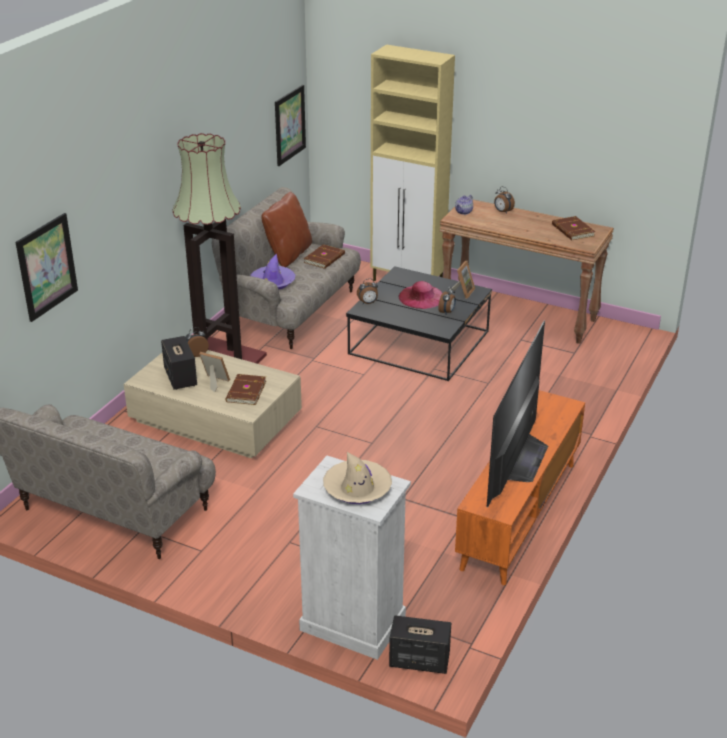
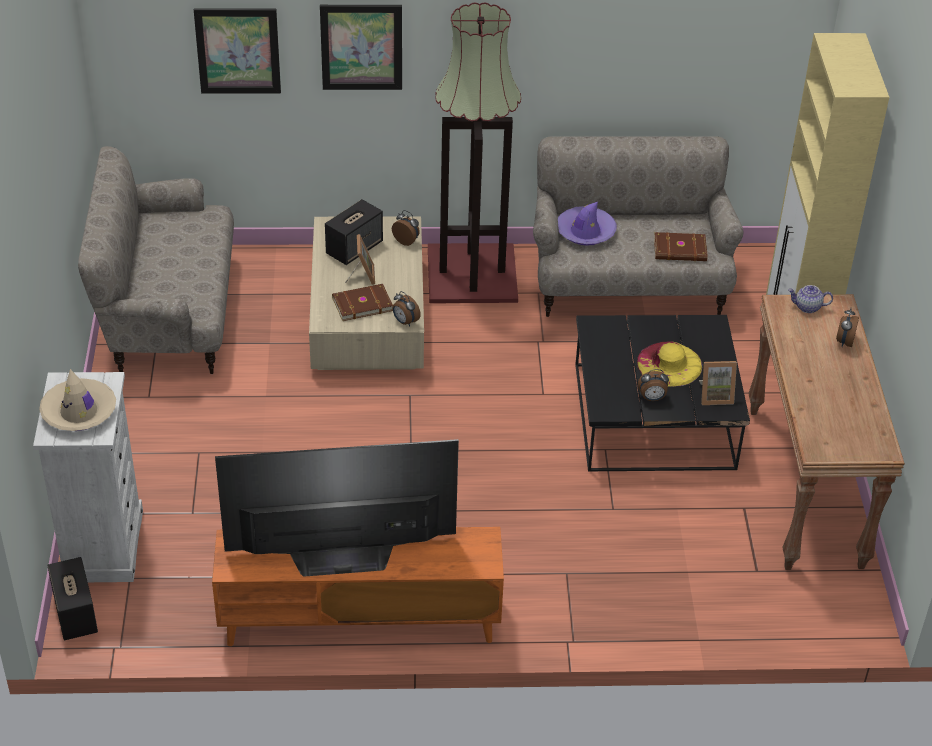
camera: 60 degrees right, 10 degrees up
(288, 255) = (660, 219): brown pillow -> none
(289, 125) = (770, 68): picture -> picture (361, 47)
(368, 303) = (614, 324): alarm clock -> alarm clock (405, 322)
(421, 297) = (669, 364): pink hat -> yellow hat
(572, 230) = (852, 424): brown book -> none

